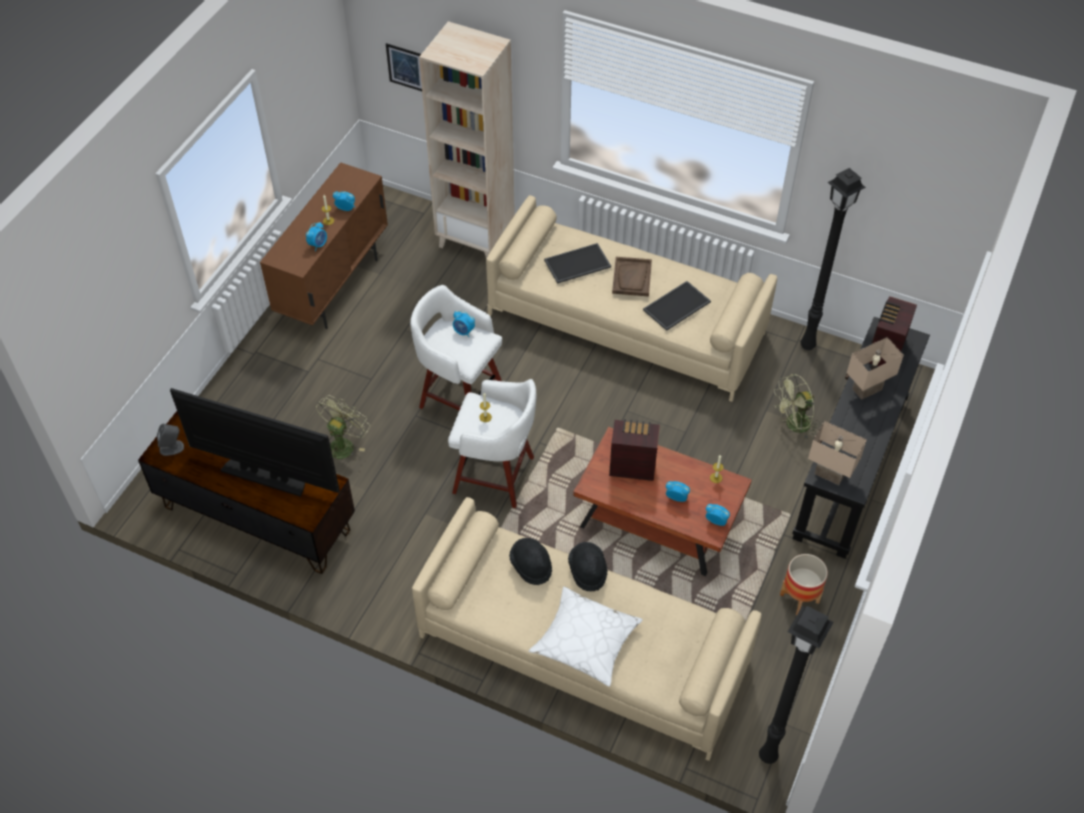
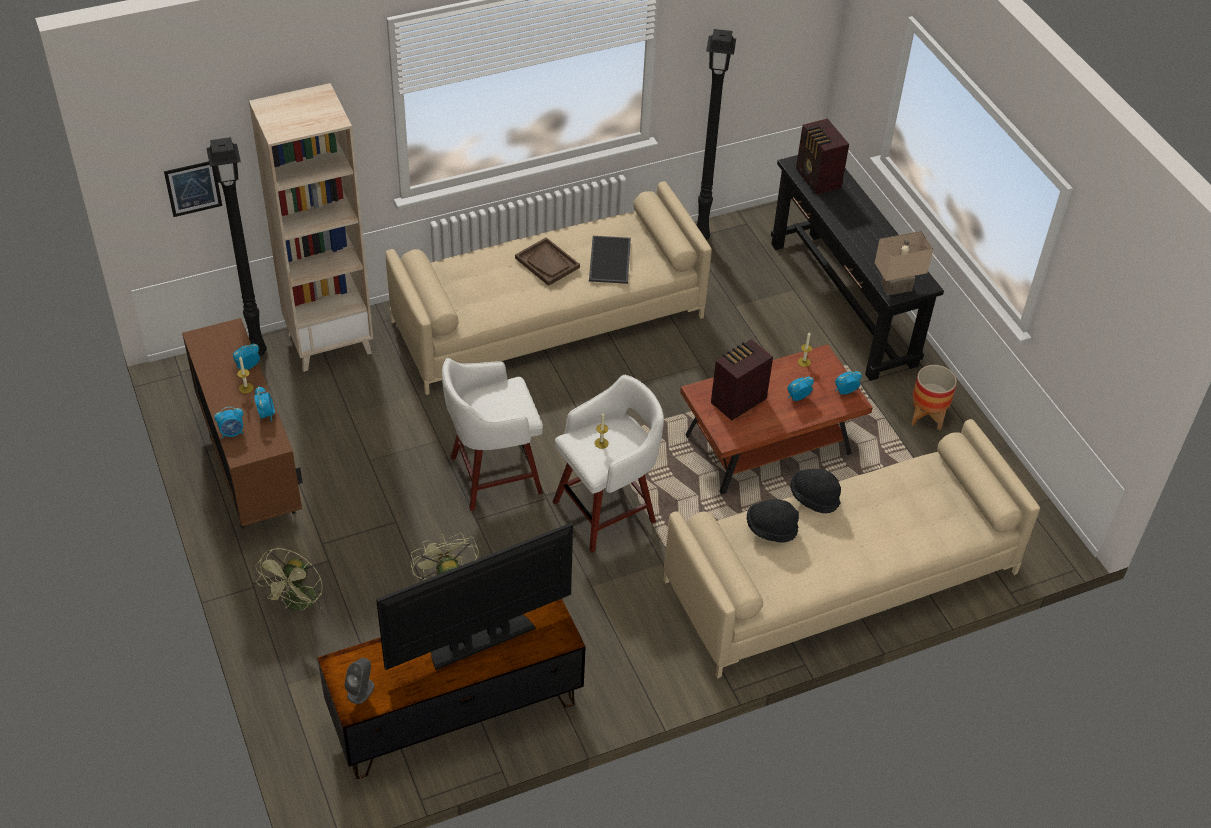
camera: 50 degrees left, 5 degrees down
(464, 332) = (489, 393): alarm clock -> alarm clock (232, 433)
(577, 264) = (489, 283): tray -> none
(585, 641) = (879, 546): white pillow -> none
(768, 758) = (1046, 537): black floor lamp -> black floor lamp (259, 352)
(793, 425) = (767, 302): green fan -> green fan (298, 604)
(867, 390) = (842, 213): beige table lamp -> none

